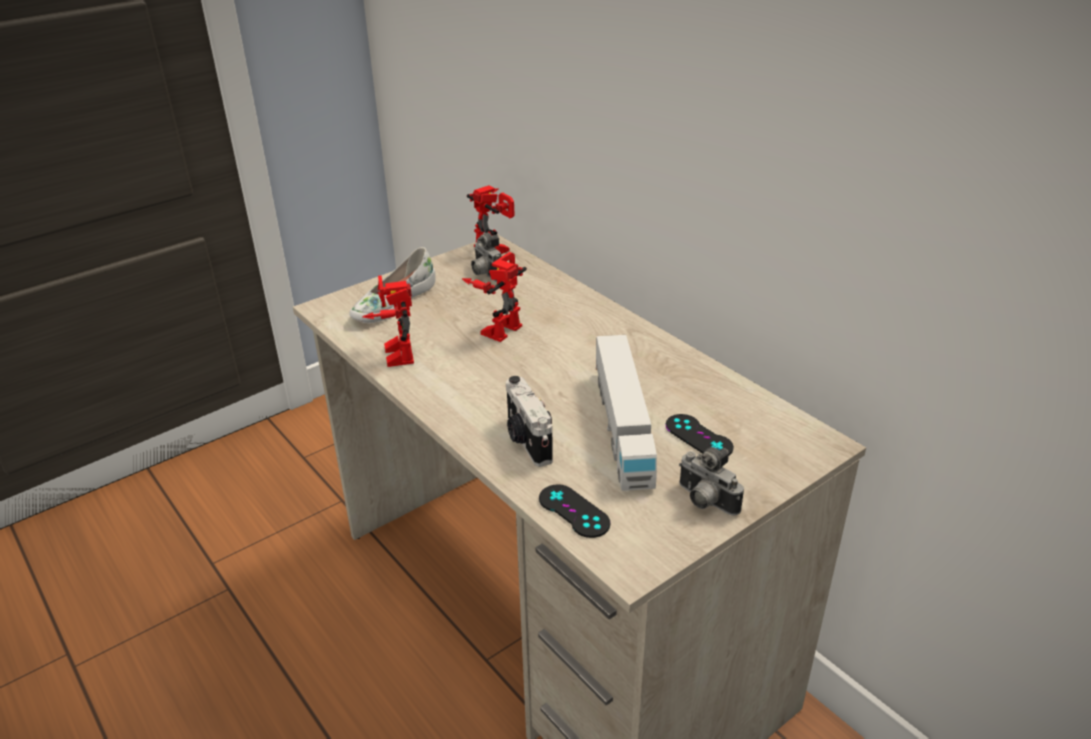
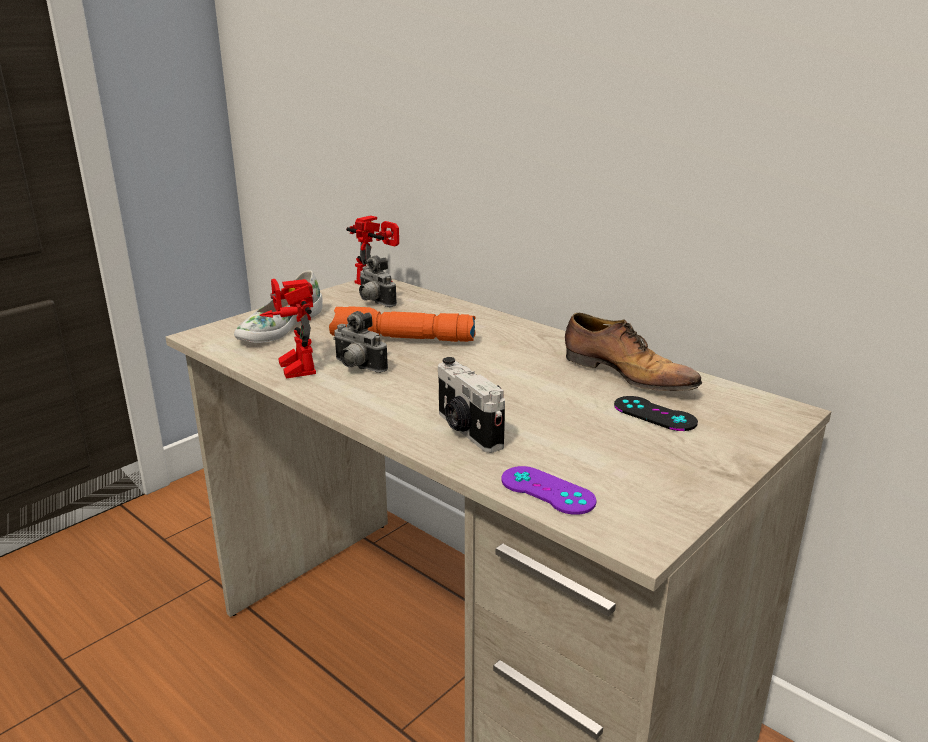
camera: 10 degrees left, 10 degrees down
(499, 327) = (401, 340): toy robot -> orange flashlight
(574, 511) = (547, 490): black game controller -> purple game controller
(623, 427) = (569, 412): toy truck -> none
(691, 387) = (626, 374): none -> shoe
(704, 502) = (691, 470): camera -> camera (356, 367)

